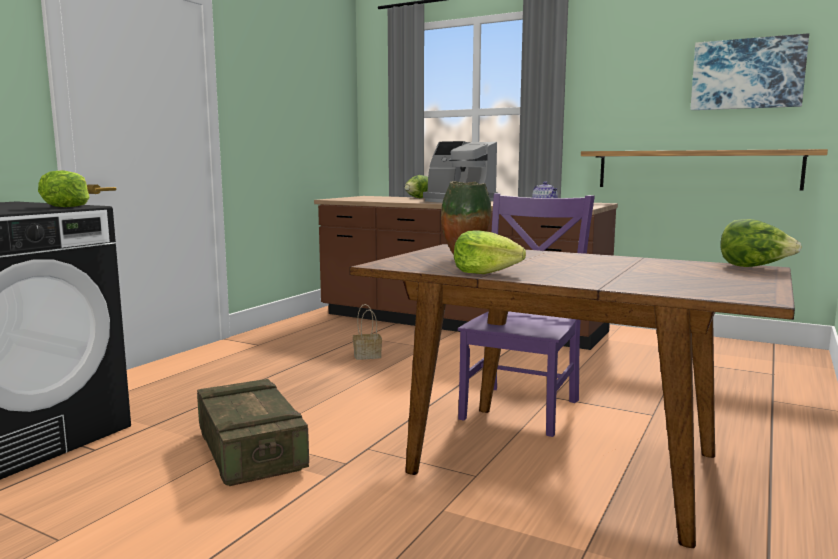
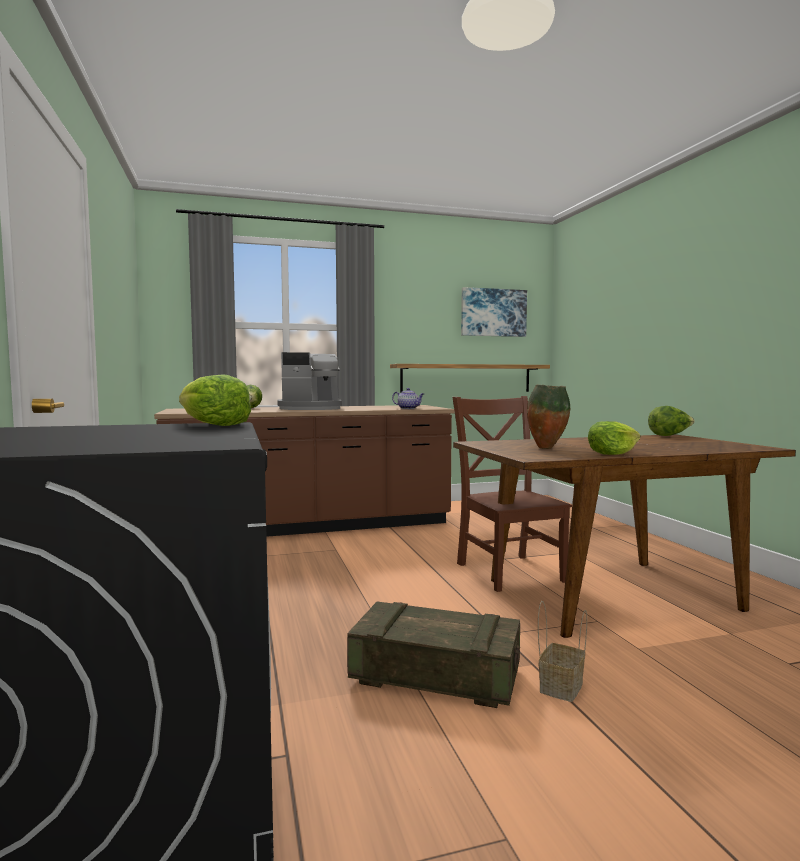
camera: 45 degrees left, 5 degrees down
(368, 356) = (308, 569): basket -> basket (560, 686)
(522, 407) = (508, 570): purple chair -> brown chair

